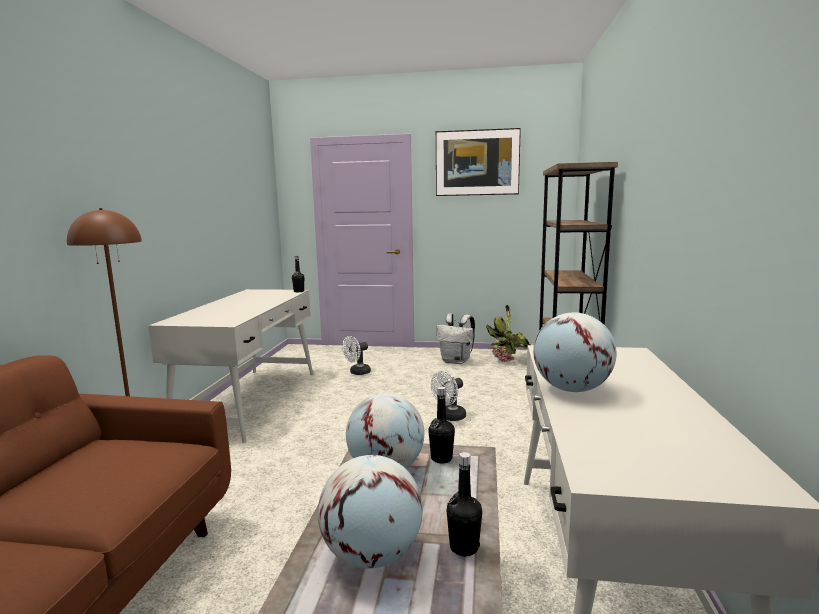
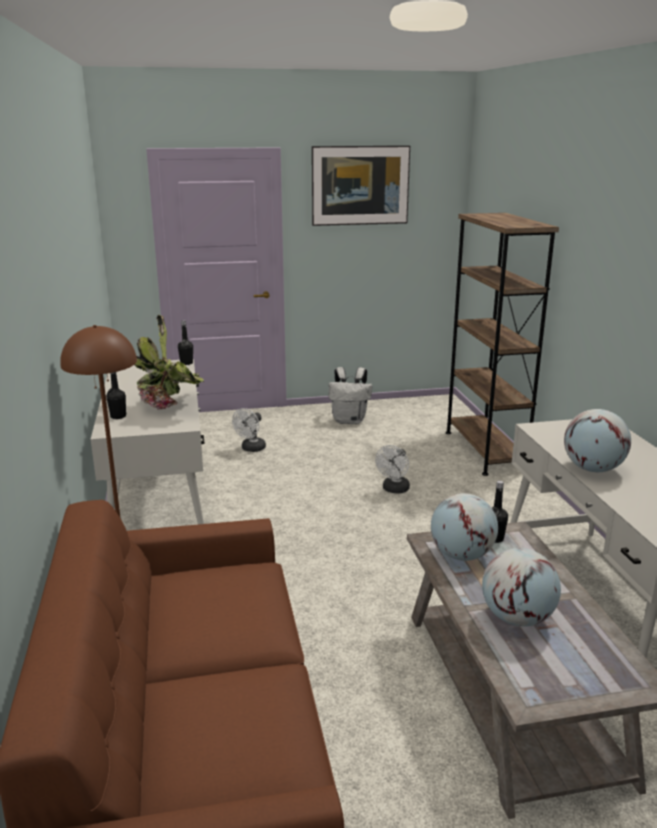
camera: 20 degrees left, 10 degrees up
(464, 547) = (569, 600): black bottle -> black bottle (118, 416)
(511, 361) = (406, 413): potted plant -> potted plant (172, 406)

